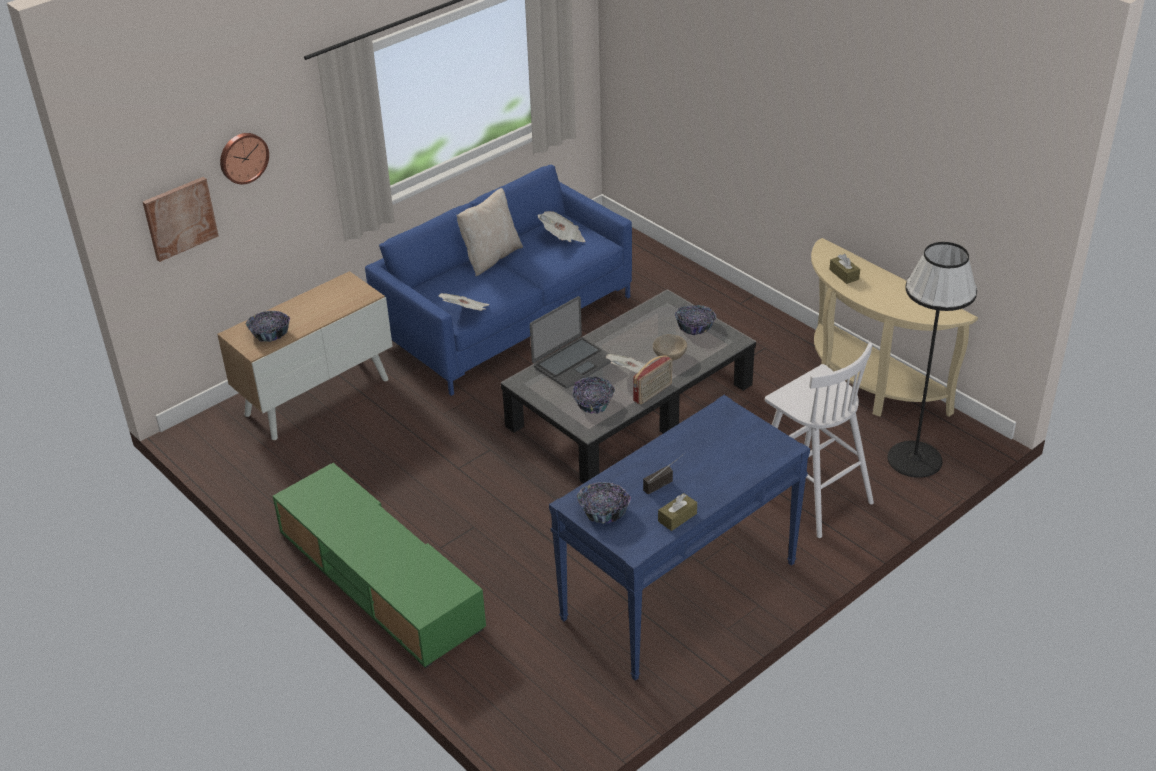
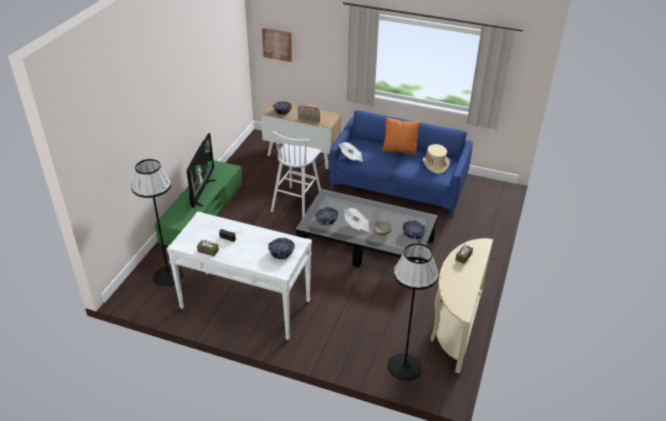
camera: 60 degrees right, 0 degrees up
(243, 157) = (311, 34): wall clock -> none
(371, 537) = (201, 192): none -> television
(491, 257) = (399, 150): beige pillow -> orange pillow
(534, 677) = (168, 276): none -> black floor lamp
(562, 238) = (435, 165): newspaper -> beige hat
(573, 363) = (351, 204): laptop -> none
(603, 511) = (201, 227): bowl -> bowl (281, 253)
(653, 393) = (348, 236): radio -> radio (308, 121)
(679, 591) = (244, 304): blue console table -> white console table
(809, 494) = (344, 330): white stool -> white stool (297, 203)

